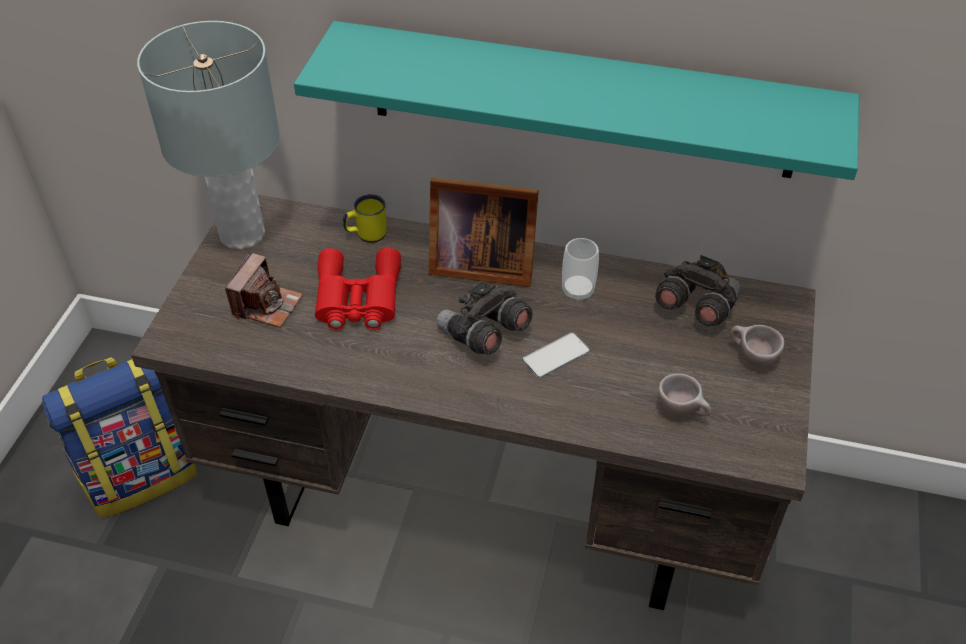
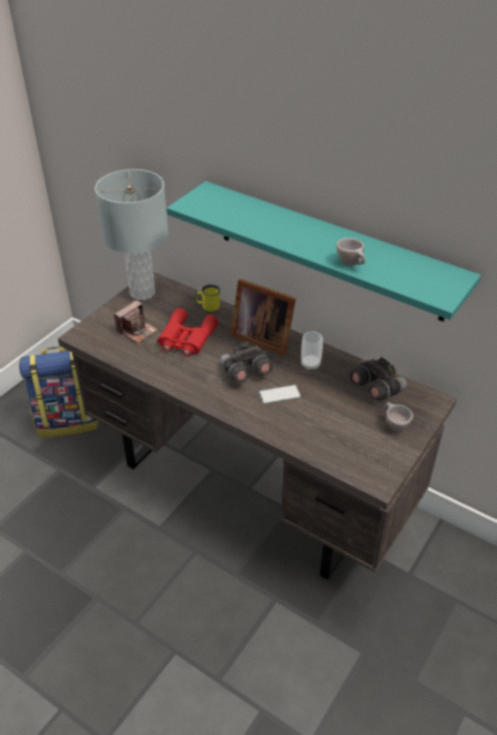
camera: 20 degrees right, 5 degrees down
(682, 413) = (336, 443): beige cup -> beige cup (351, 264)

